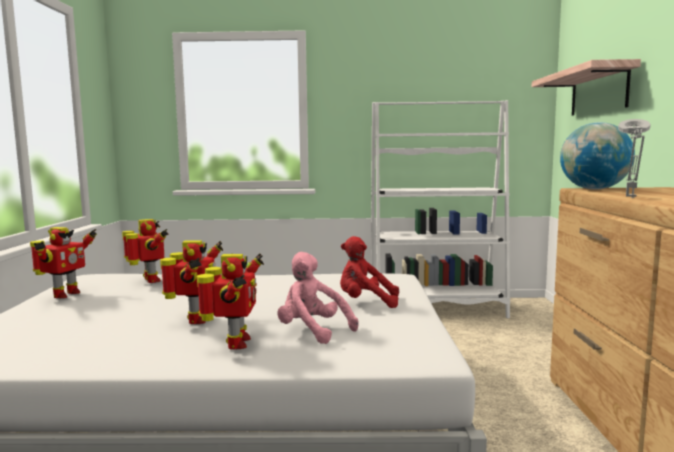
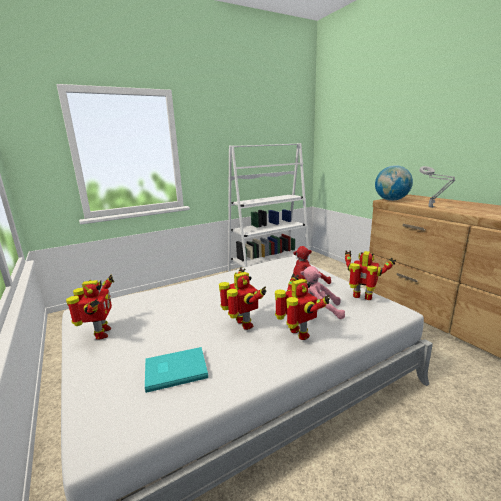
camera: 30 degrees left, 10 degrees up
(65, 336) = (175, 369): none -> turquoise book
(150, 280) = (147, 302): toy robot -> toy robot (362, 298)
(598, 91) = (352, 140): shelf -> none

